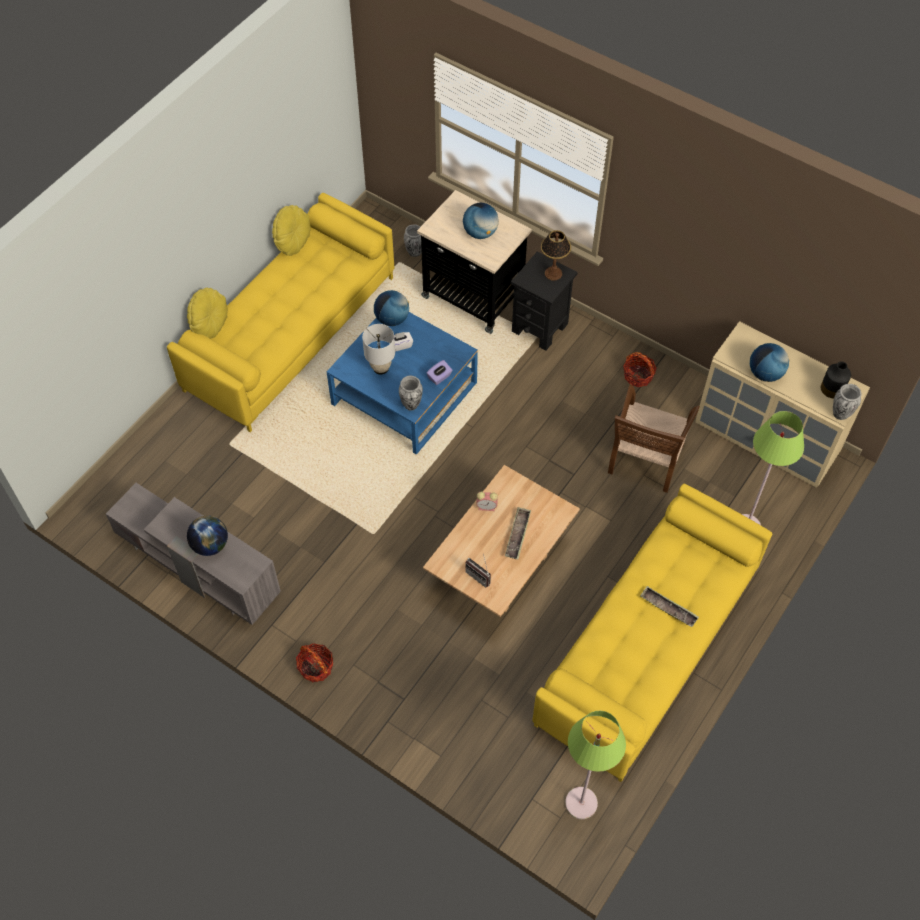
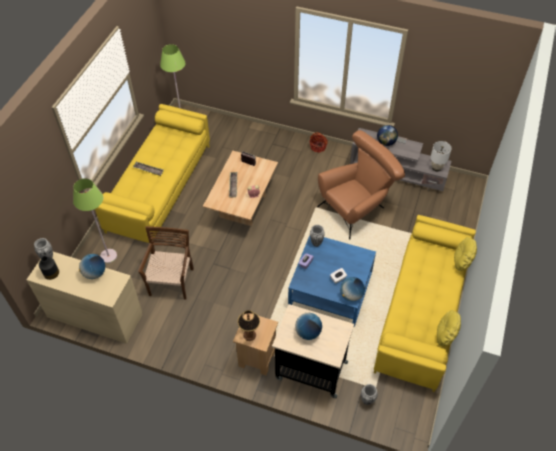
camera: 165 degrees right, 5 degrees down
(303, 517) = (356, 207): none -> brown armchair
(381, 368) = (344, 261): white table lamp -> white table lamp (436, 168)
(539, 328) = (257, 357): black nightstand -> beige nightstand
(638, 376) = (183, 337): basket -> none

